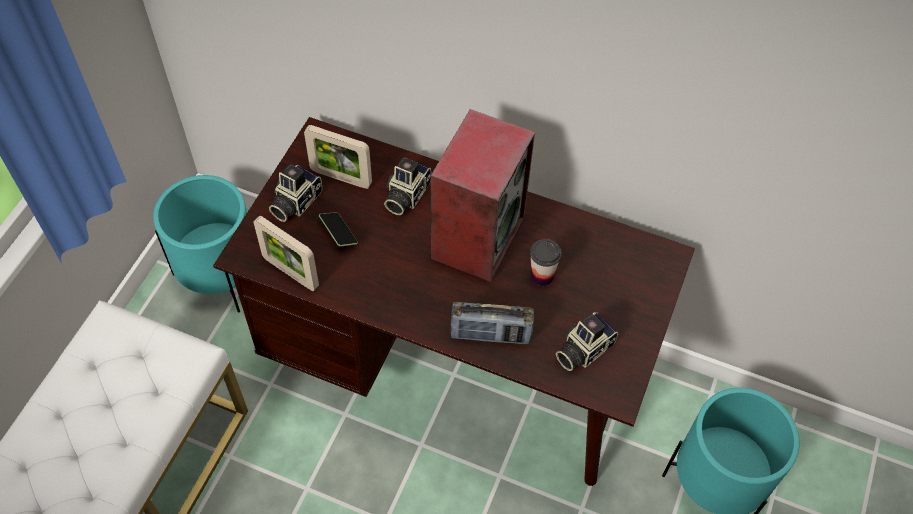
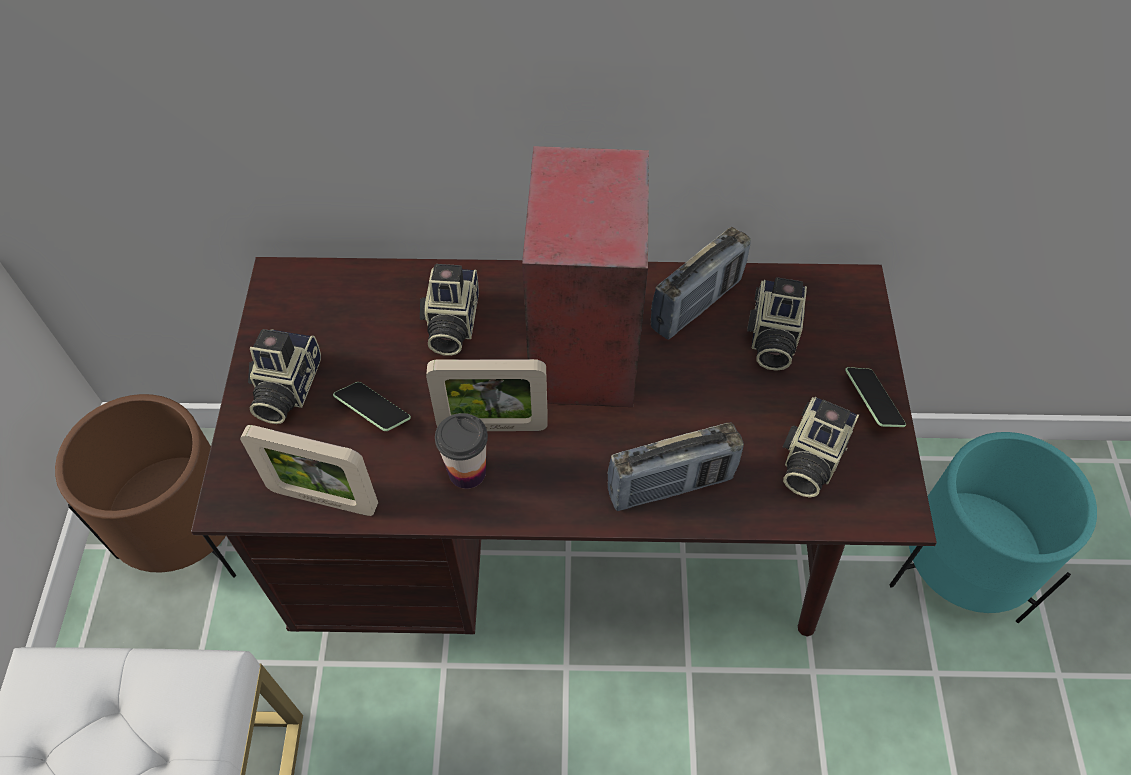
camera: 20 degrees left, 0 degrees up
(221, 275) = (189, 534): turquoise planter -> brown planter
(341, 177) = (342, 328): picture frame -> picture frame (492, 426)
(541, 276) = (700, 373): cup -> cup (467, 472)
(561, 233) = (696, 304): none -> radio
(597, 269) = (771, 337): none -> camera
(639, 330) = (872, 403): none -> phone

